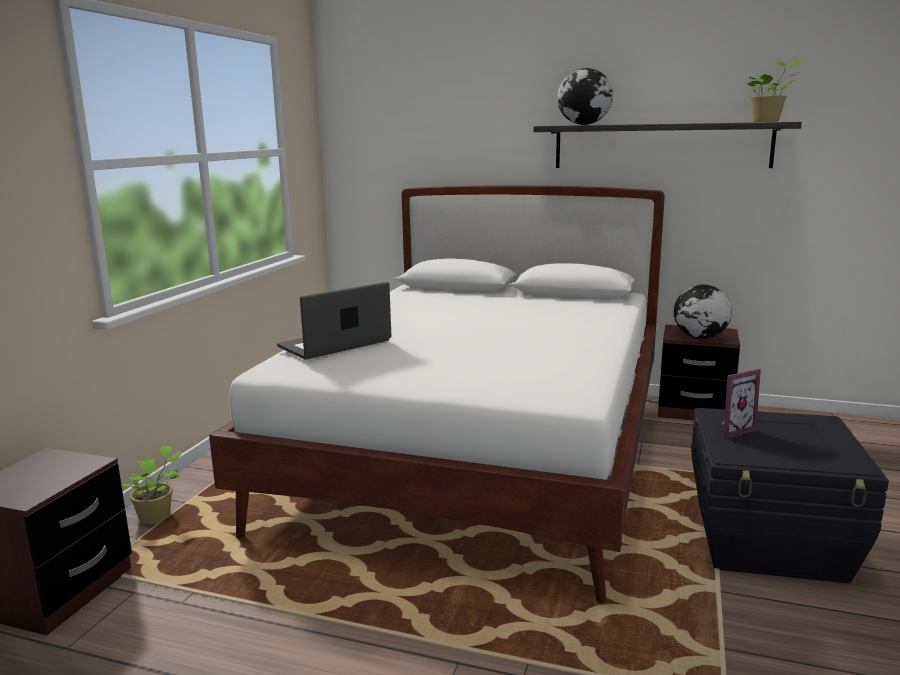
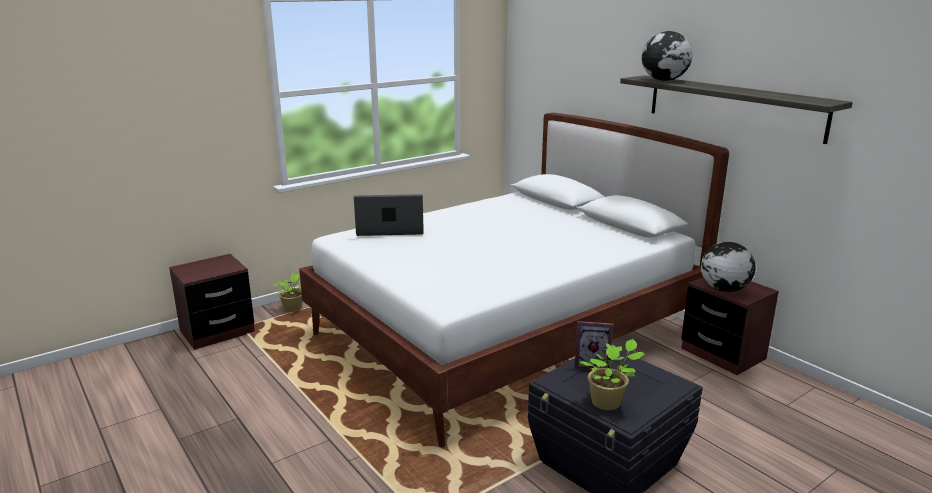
camera: 35 degrees right, 5 degrees up
(767, 121) = (809, 100): potted plant -> potted plant (608, 403)

